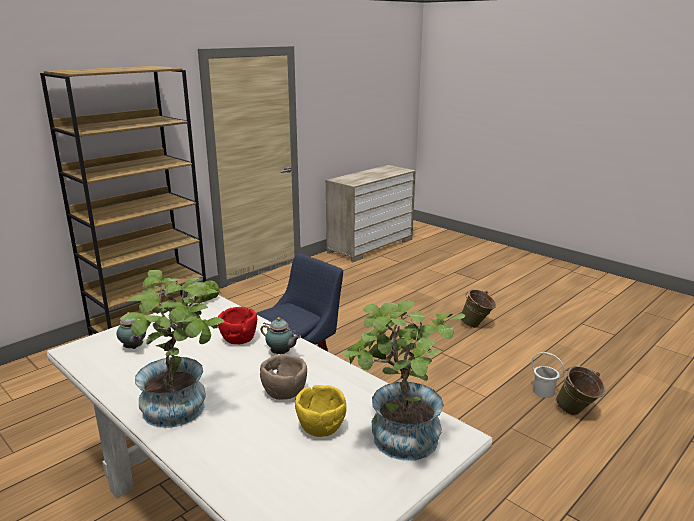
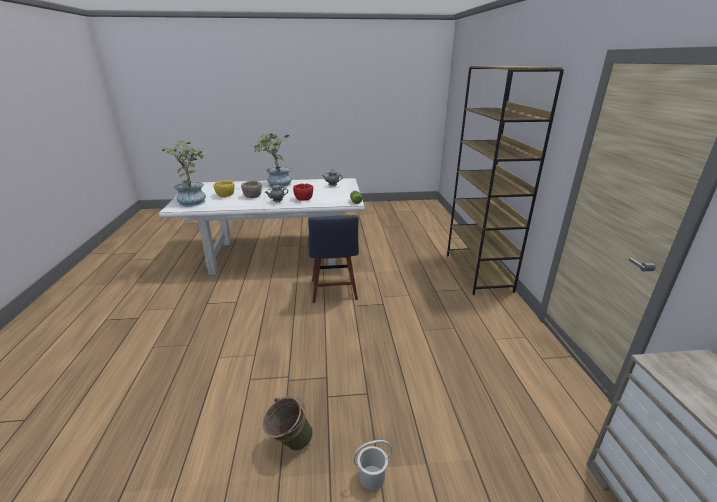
camera: 130 degrees right, 5 degrees up
(543, 391) = (172, 392): white bucket -> white bucket (372, 477)
(576, 413) = (137, 386): green bucket -> none

